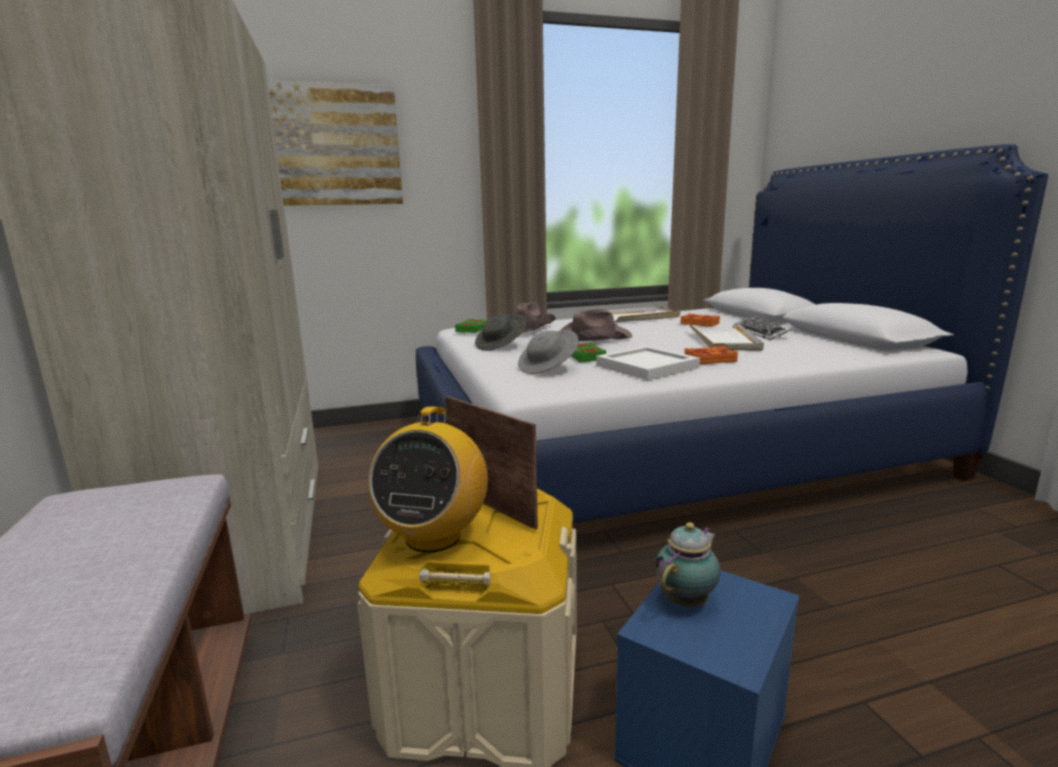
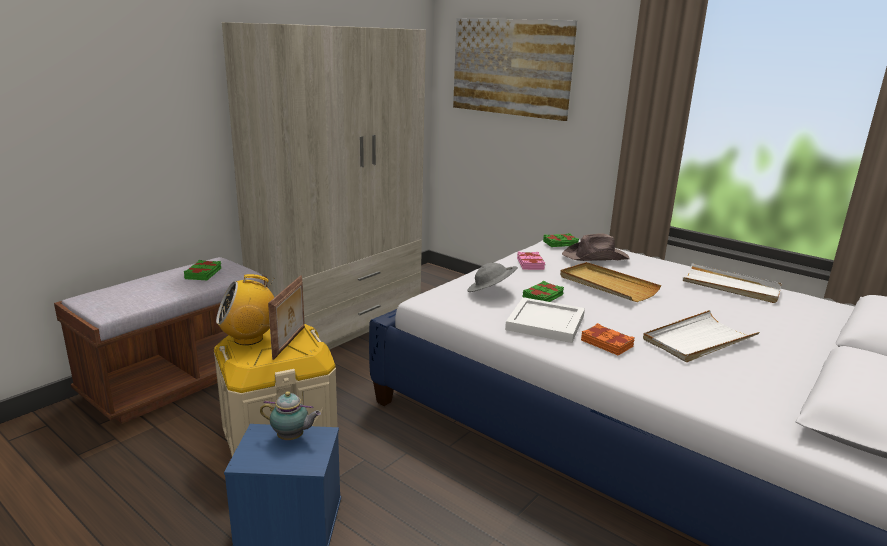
camera: 55 degrees right, 5 degrees up
(112, 518) = (204, 274): none -> green book
(501, 346) = (530, 264): grey hat -> pink book
(592, 337) = (607, 285): brown hat -> beige tray
(700, 323) = (763, 318): orange book -> none
(761, 332) = (778, 353): keyboard -> none

